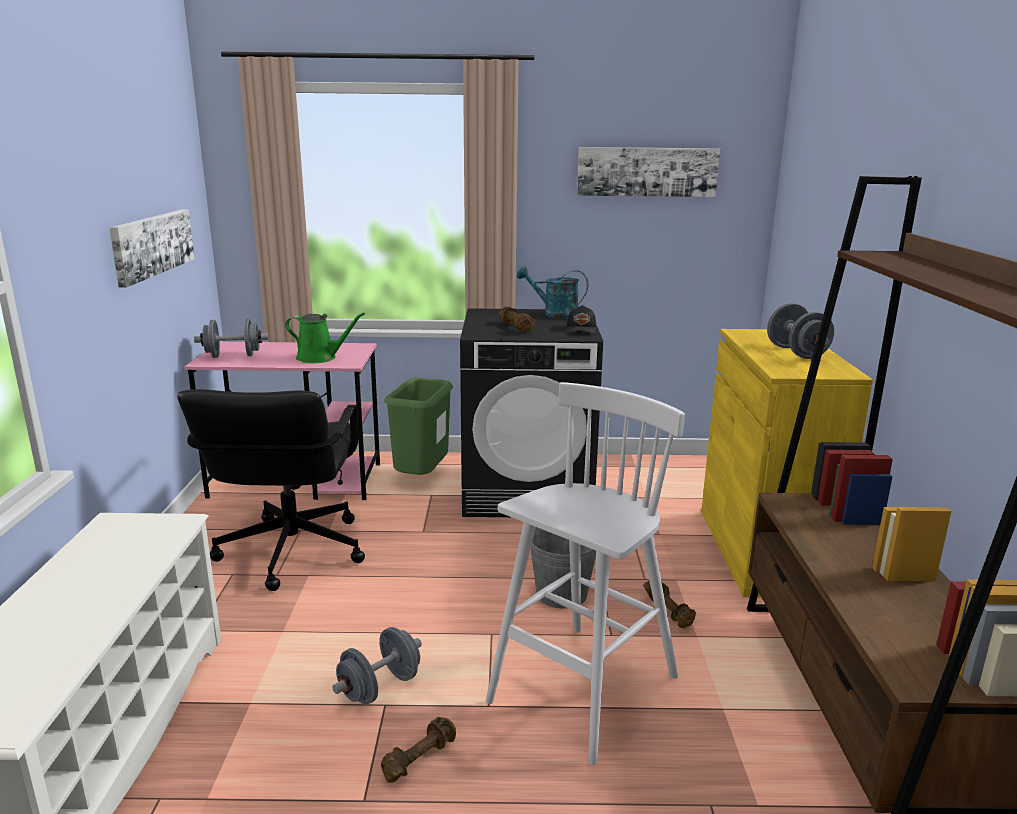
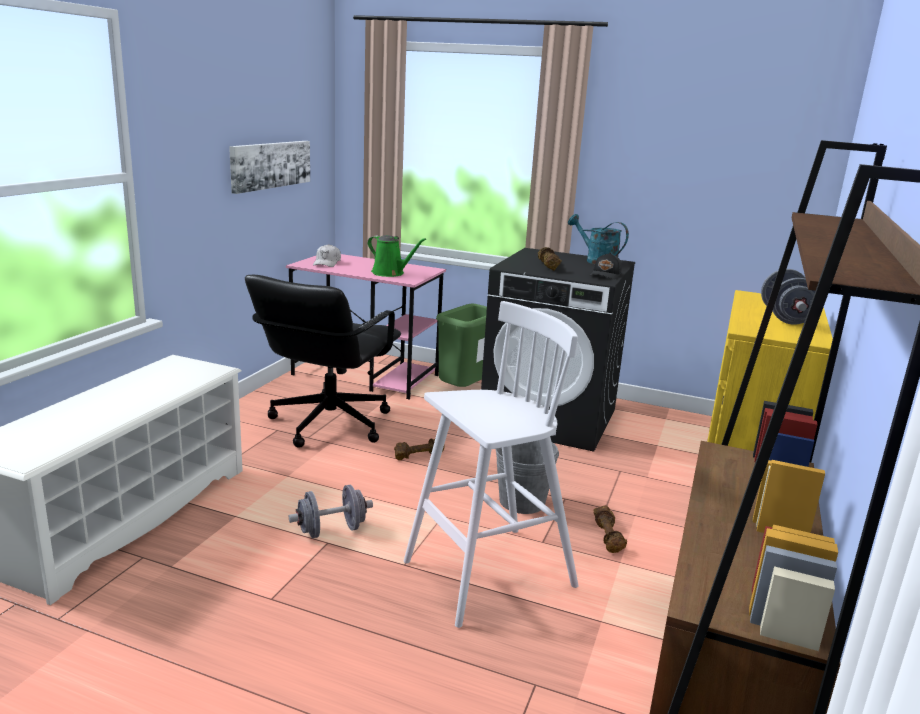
camera: 20 degrees right, 0 degrees up
(233, 356) = (327, 263): grey dumbbell -> white cap
(418, 759) = (327, 584): brown dumbbell -> brown dumbbell (418, 456)
(647, 171) = (709, 136): picture -> none

